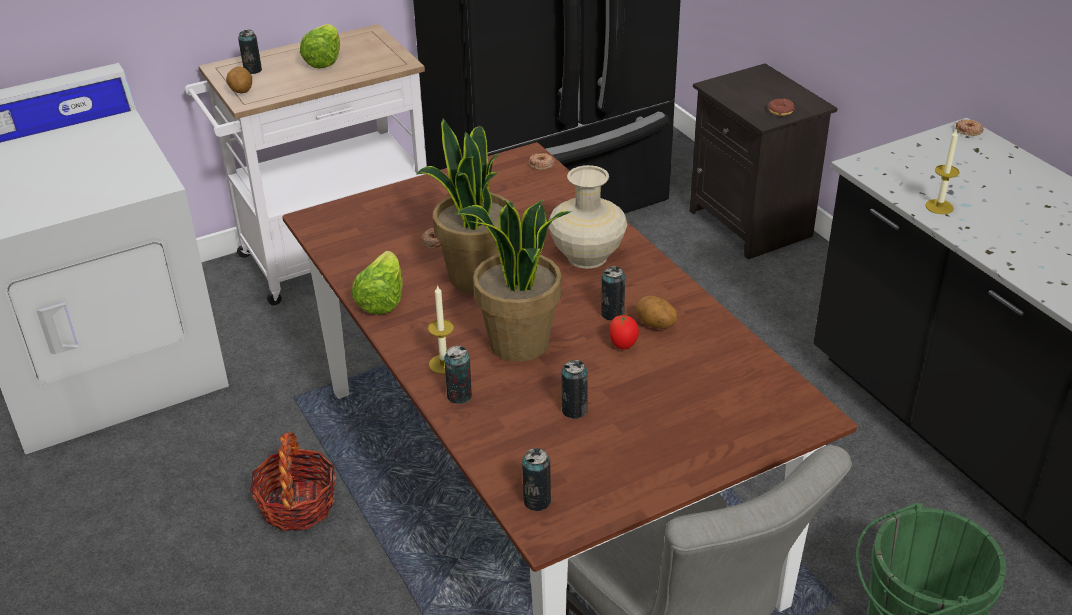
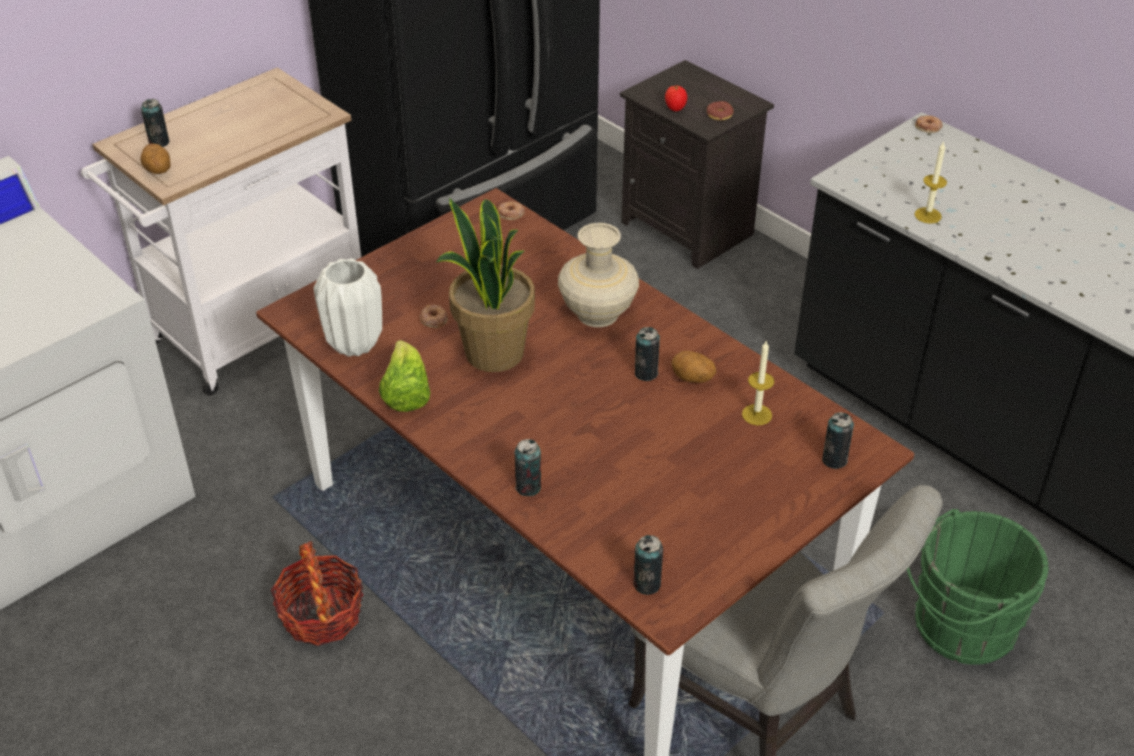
camera: 15 degrees left, 5 degrees up
(324, 60) = (235, 120): lettuce -> none
(355, 253) = (354, 344): none -> white vase
(443, 364) = (498, 455): candle -> candle (756, 414)
(519, 344) = (566, 421): potted plant -> none
(574, 410) = (647, 483): can -> can (834, 460)
(623, 345) = (669, 406): tomato -> tomato (675, 109)

